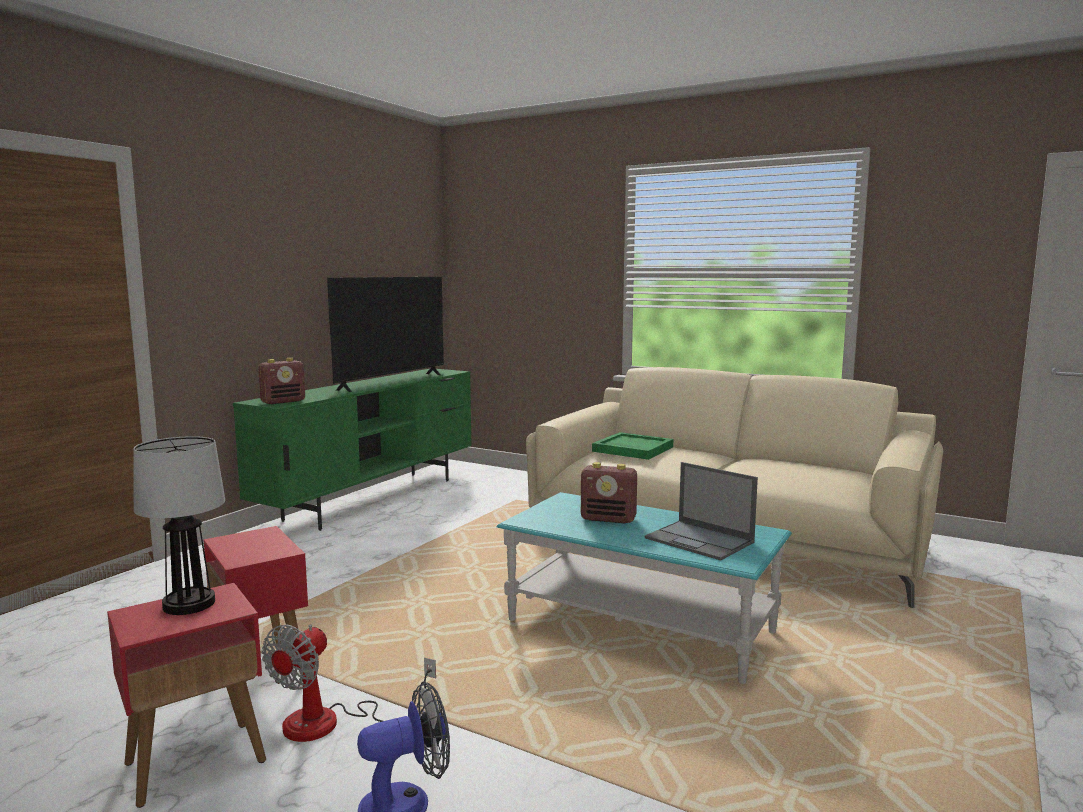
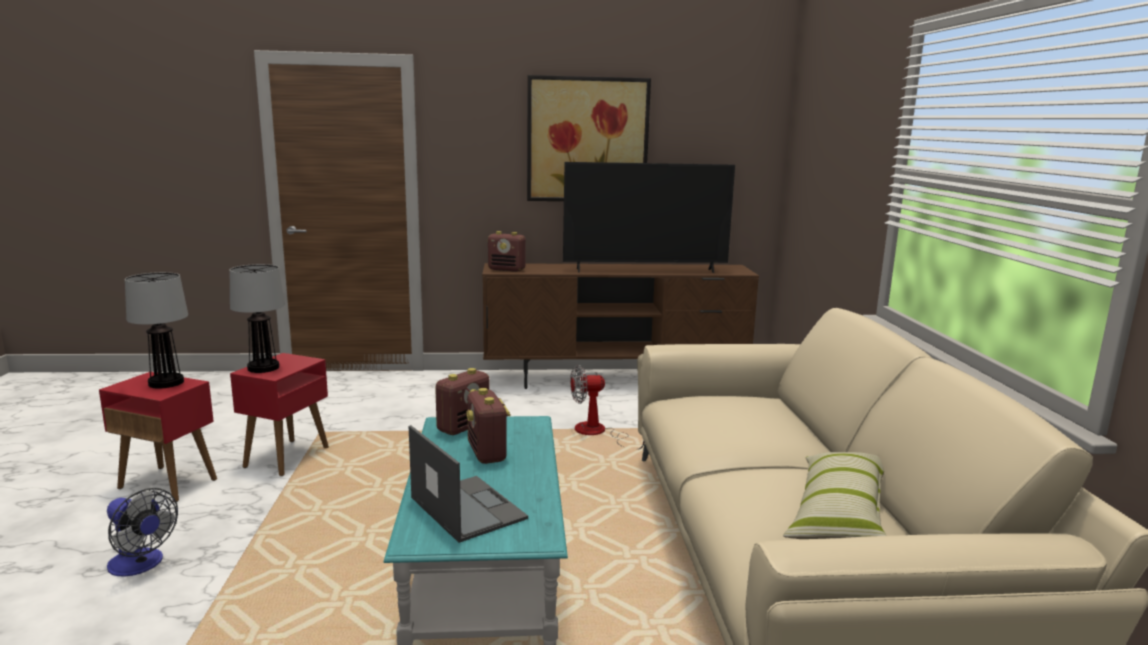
camera: 55 degrees right, 5 degrees up
(245, 552) = (264, 368): none -> table lamp
(311, 256) = (587, 140): none -> picture
(331, 722) = (230, 504): fan -> fan (599, 433)
(373, 499) = (616, 380): green tv stand -> brown tv stand
(543, 516) = (464, 426): none -> radio
(632, 449) = (731, 406): green tray -> none
(700, 540) = (466, 508): laptop -> laptop turned 135 degrees clockwise
(805, 468) = (838, 514): none -> pillow

